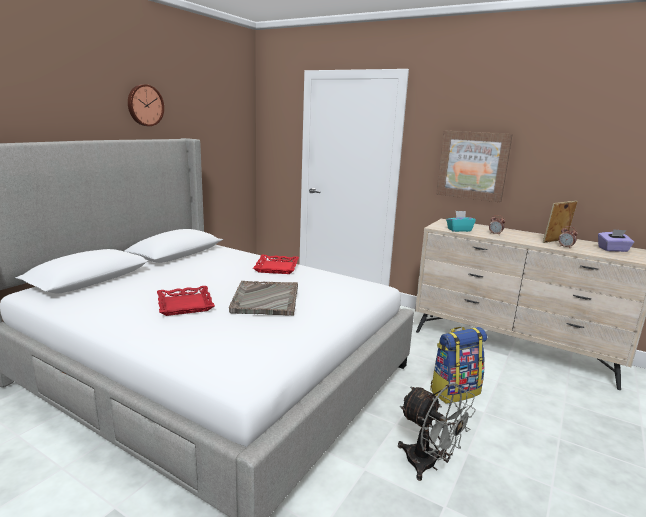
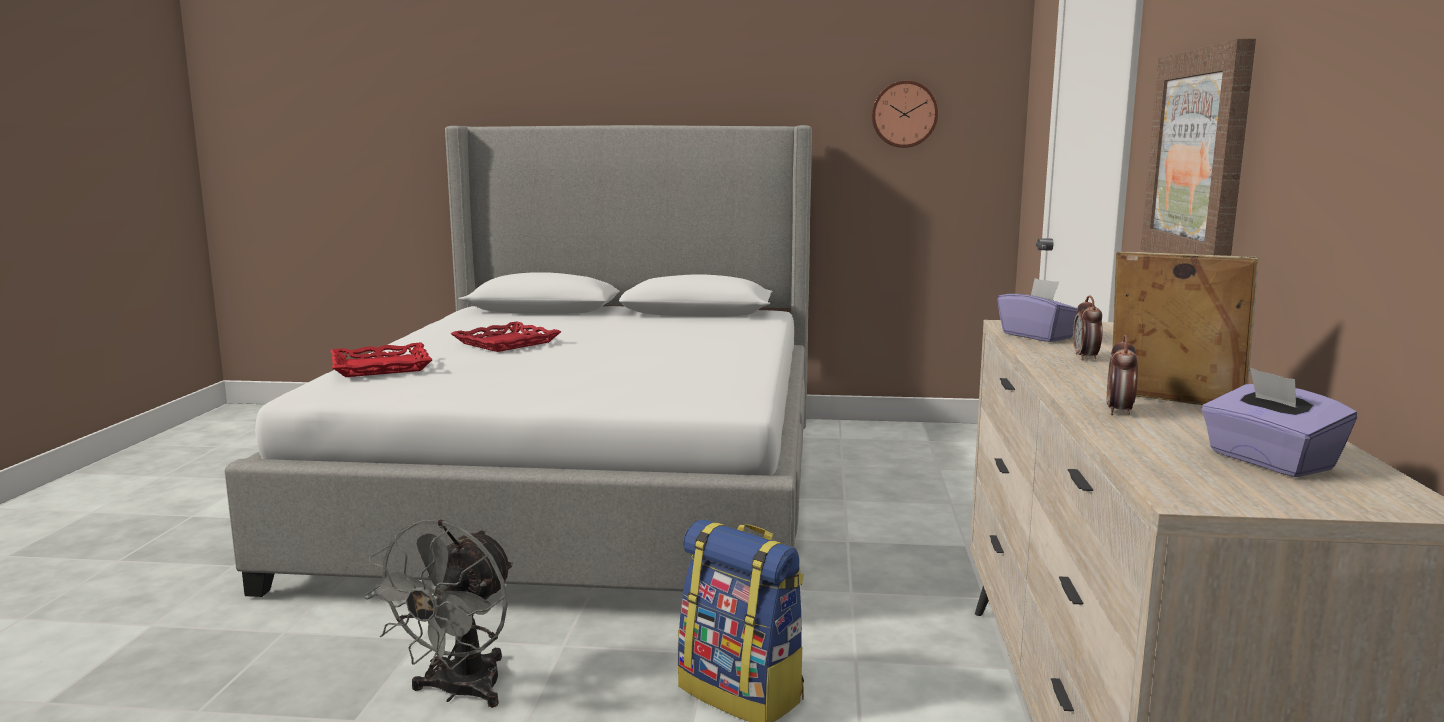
camera: 65 degrees right, 5 degrees down
(144, 105) = (738, 72): wall clock -> wall clock (904, 114)
(265, 299) = (567, 362): grey tray -> none
(277, 268) = (726, 350): red tray -> red tray (381, 367)
(459, 230) = (1037, 336): turquoise tissue box -> purple tissue box

